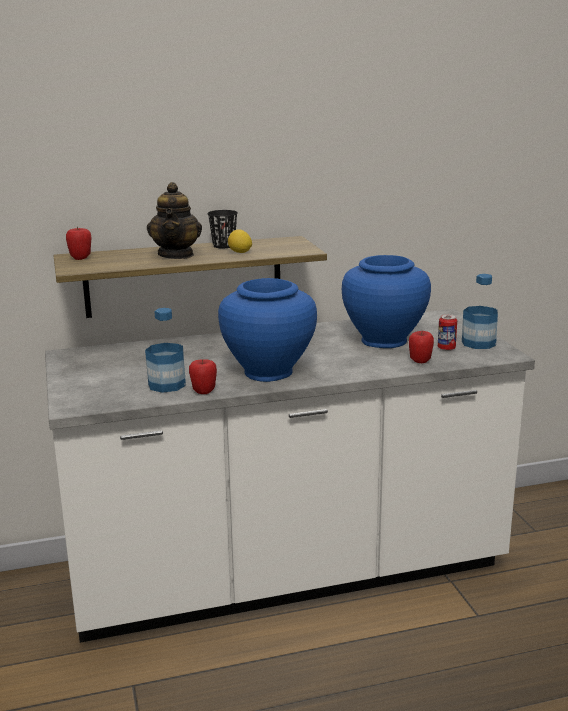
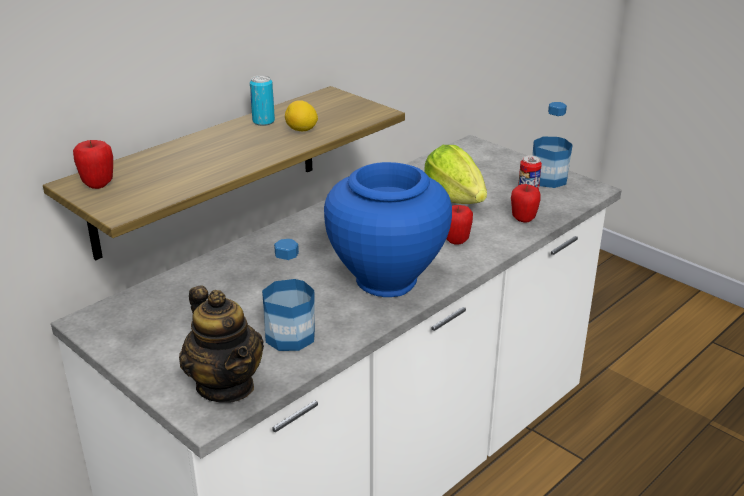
camera: 30 degrees left, 10 degrees up
(176, 255) = (227, 151): teapot -> teapot (226, 385)
(203, 391) = (347, 333): apple -> apple (456, 240)
(223, 246) = (263, 122): black cup -> can
(384, 341) = (455, 198): blue vase -> lettuce

